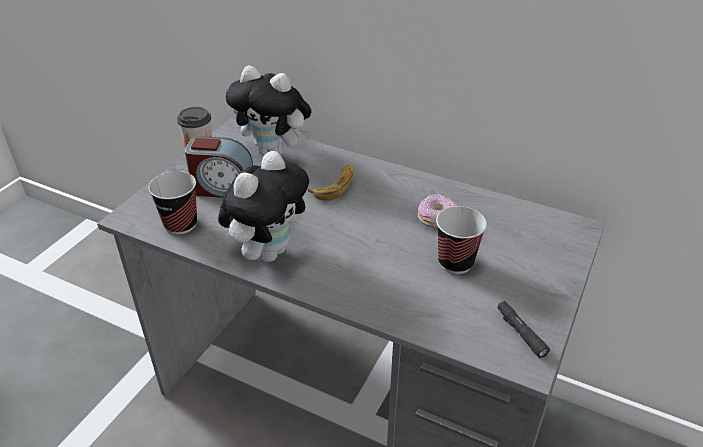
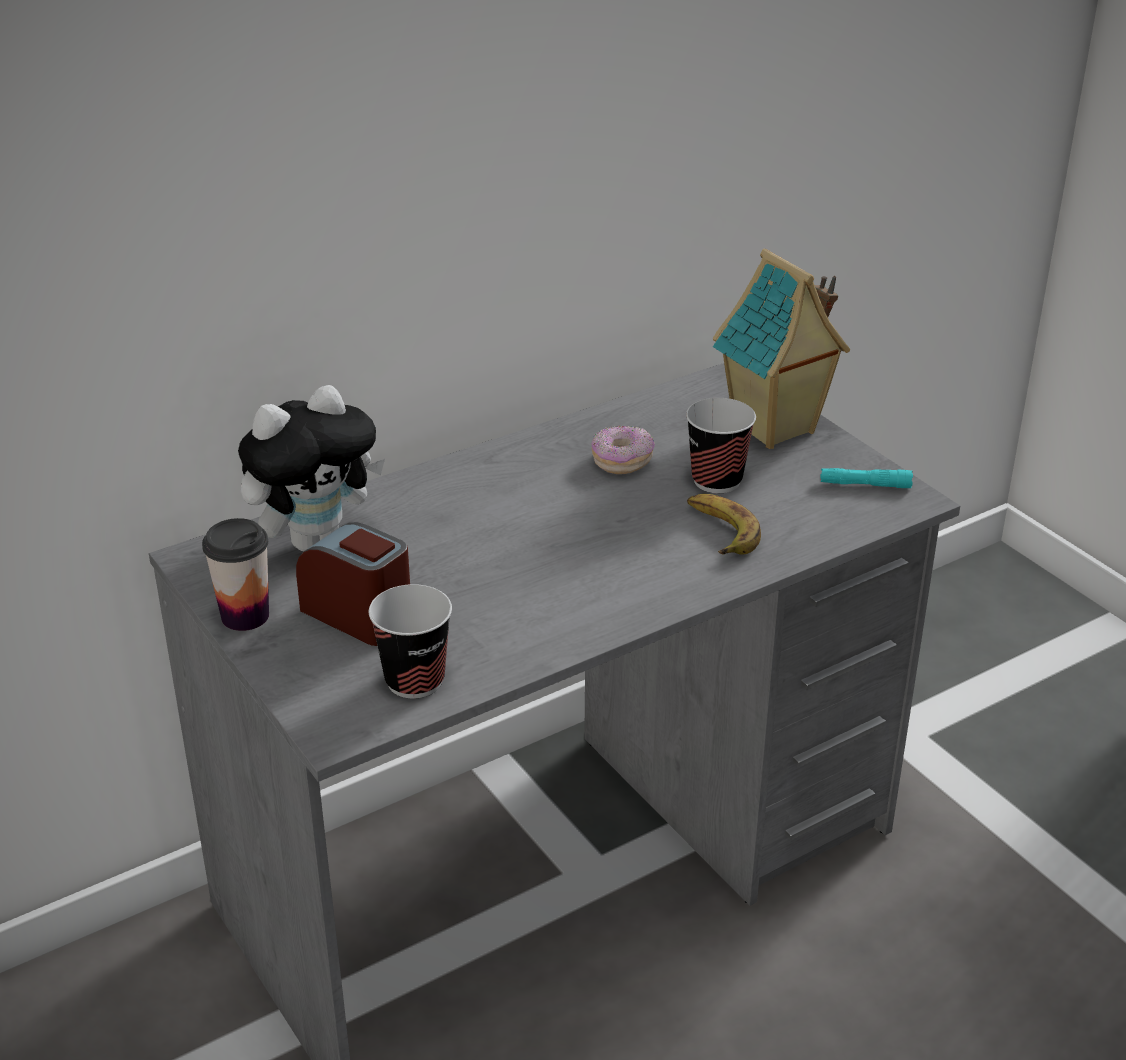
camera: 60 degrees left, 5 degrees down
(223, 188) = (359, 615): alarm clock -> alarm clock turned 90 degrees counterclockwise
(268, 251) = (560, 615): plush toy -> none
(335, 186) = (466, 514): banana -> banana (720, 531)
(520, 333) = (865, 485): black flashlight -> turquoise flashlight
(541, 267) = (774, 429): none -> toy house

